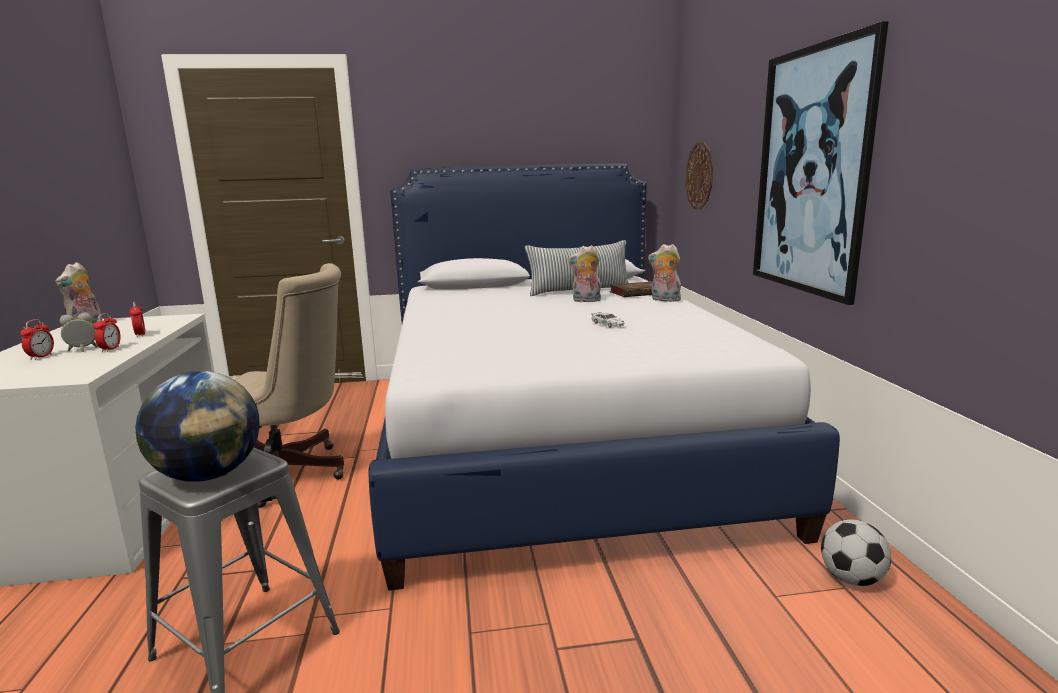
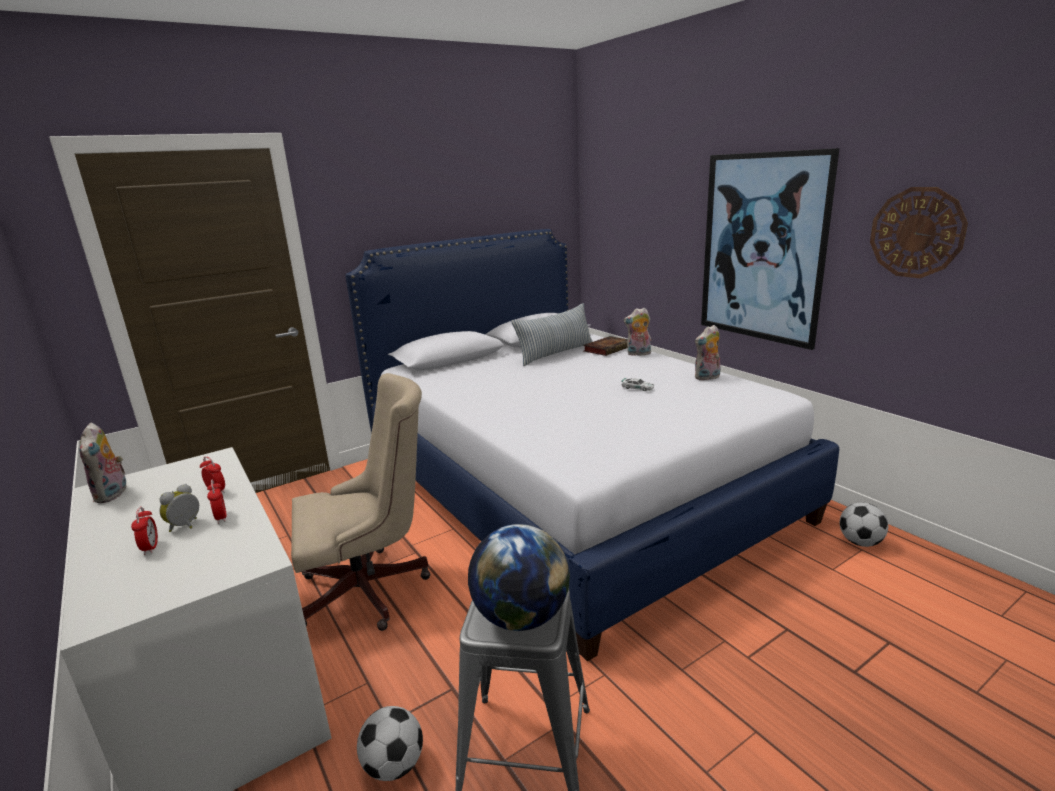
camera: 25 degrees left, 5 degrees up
(144, 611) = (393, 766): none -> football
(586, 301) = (579, 364): plush toy -> plush toy (707, 378)
(700, 176) = (620, 239): wall clock -> wall clock (916, 233)

